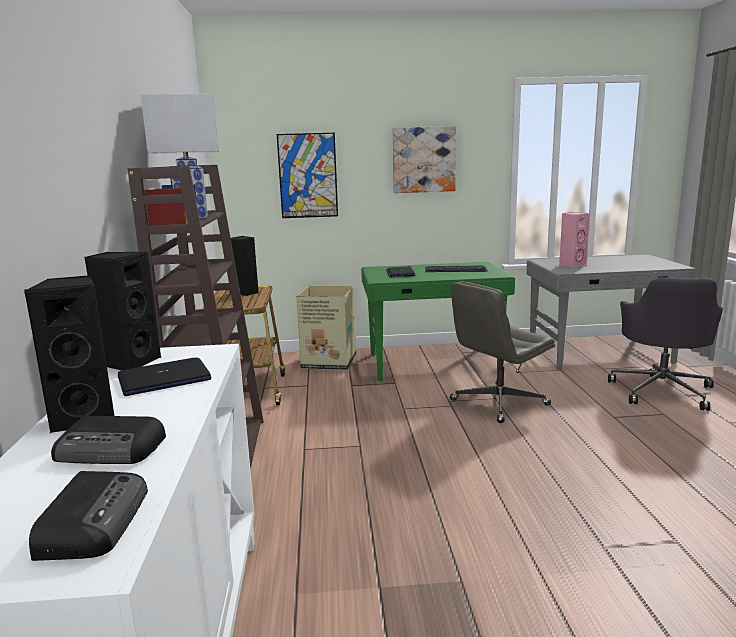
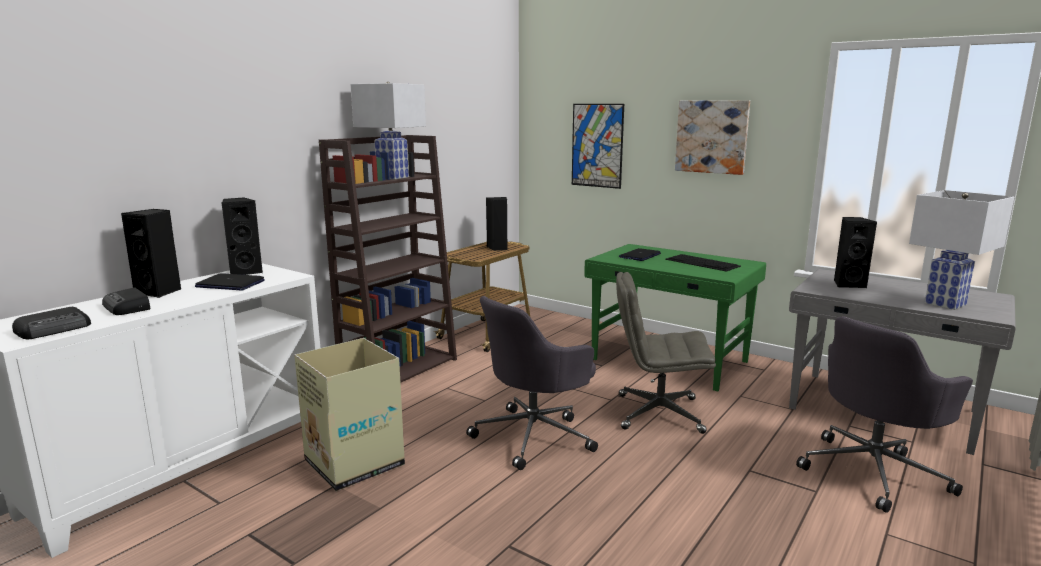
camera: 40 degrees right, 0 degrees up
(328, 362) = (582, 331): cardboard box -> cardboard box (354, 462)
(454, 456) = (534, 436): none -> grey office chair
(572, 264) = (848, 284): pink speaker -> black speaker
(642, 264) = (945, 304): none -> white table lamp

